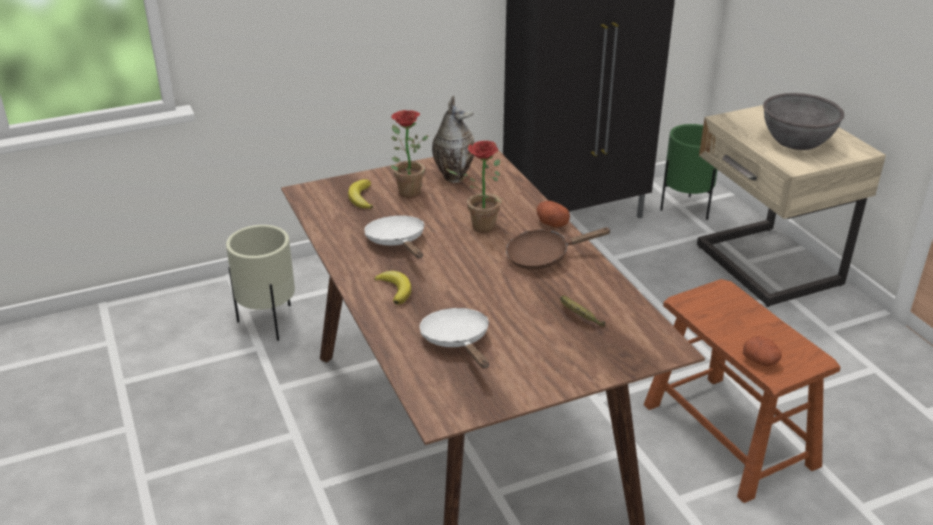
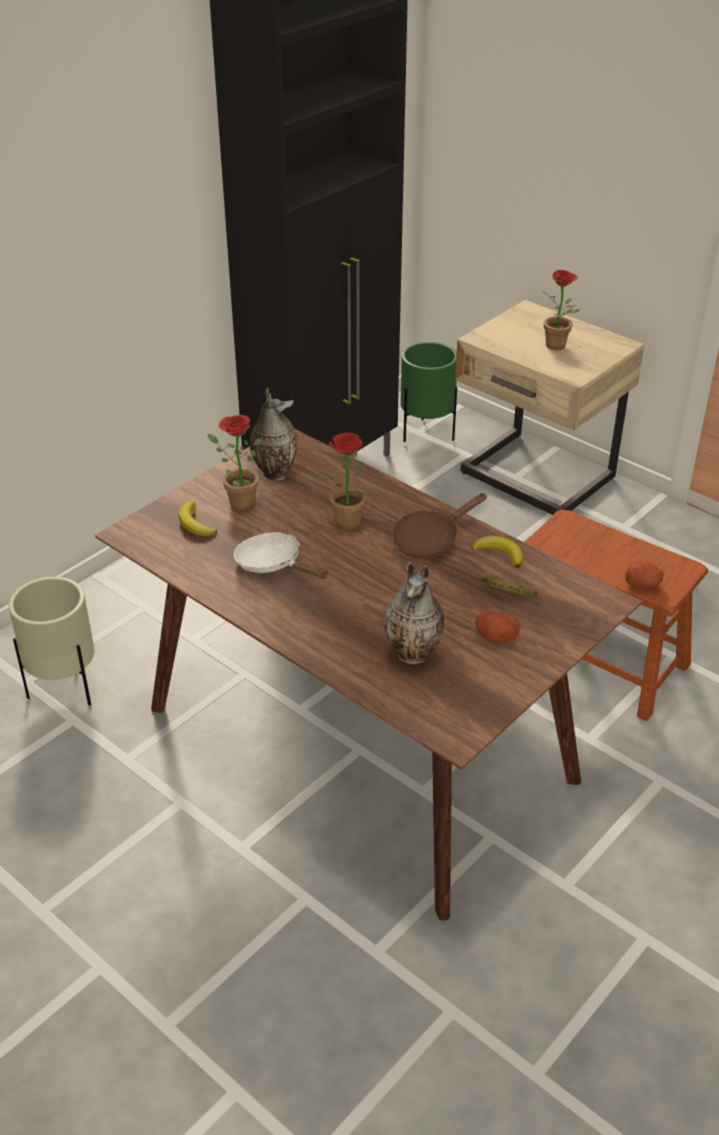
camera: 25 degrees left, 5 degrees up
(395, 289) = (312, 618): banana -> banana (500, 554)
(457, 341) = (415, 654): white frying pan -> vase
(551, 223) = (410, 500): potato -> potato (495, 636)
(796, 141) = (559, 347): grey bowl -> potted plant

